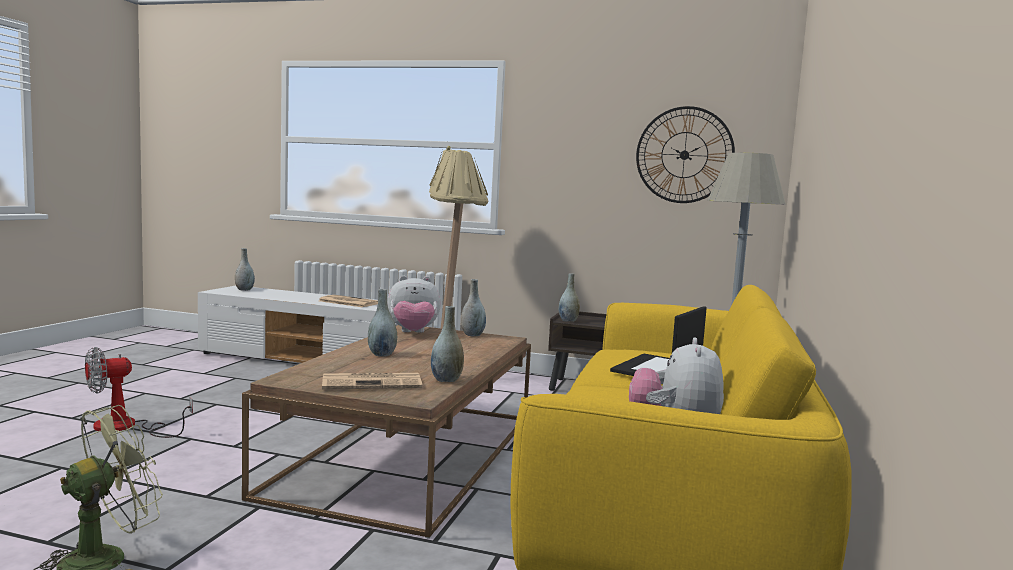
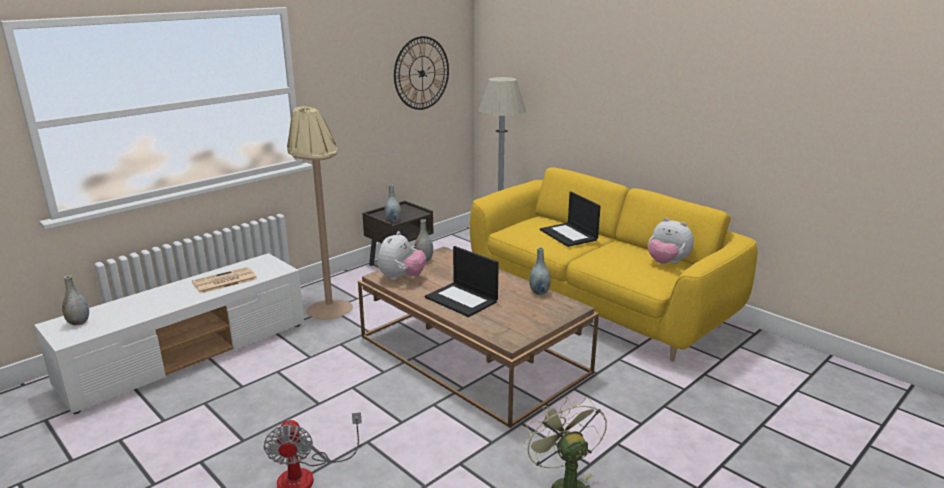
camera: 60 degrees left, 15 degrees up
(373, 383) = (534, 314): newspaper -> none
(382, 354) = (462, 299): grey vase -> laptop

